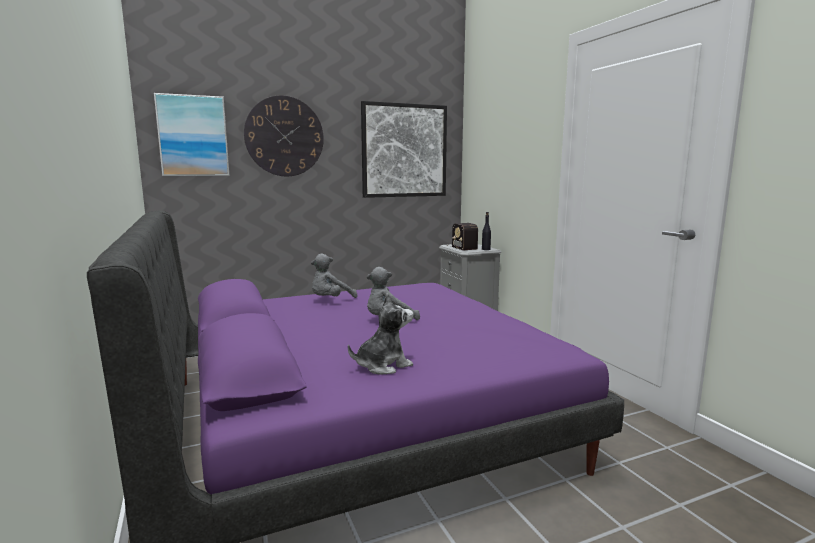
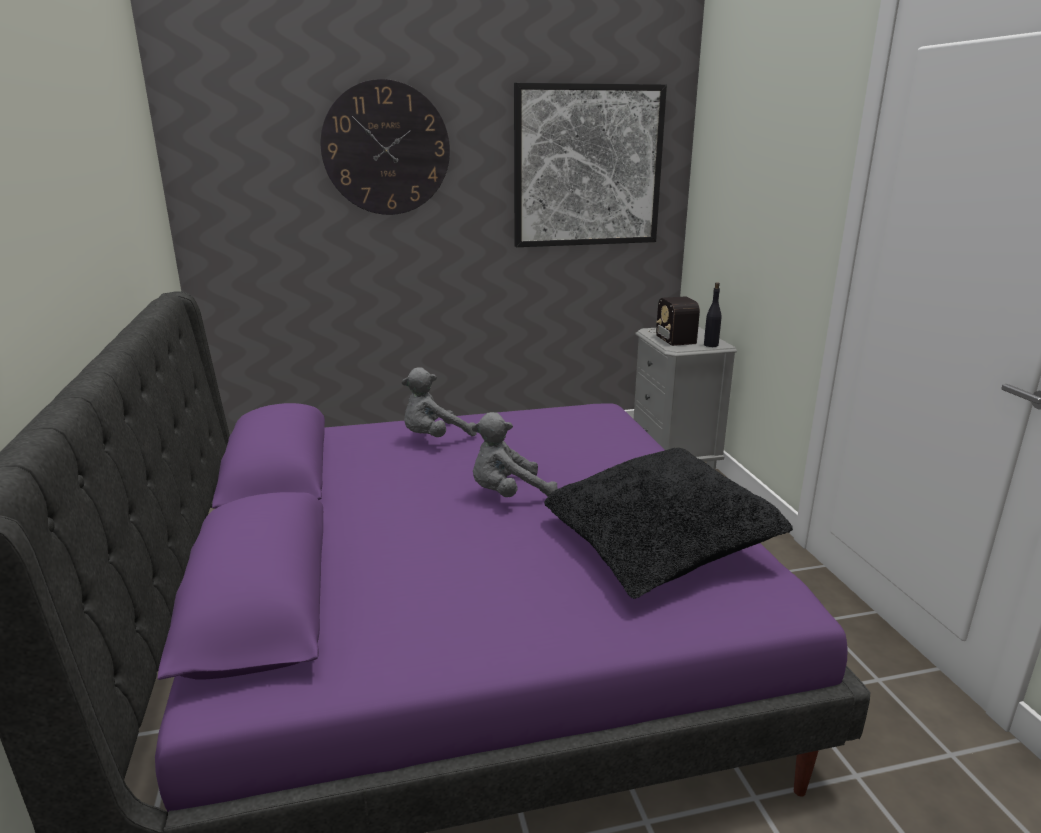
camera: 10 degrees right, 10 degrees up
(193, 136) = (242, 153): picture -> none
(383, 365) = (464, 602): plush toy -> none
(487, 333) = (656, 541): none -> black pillow

